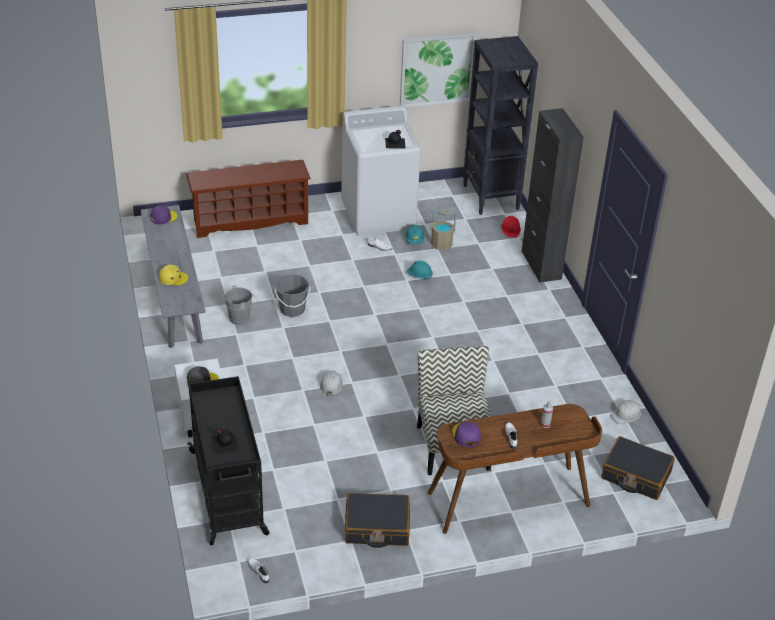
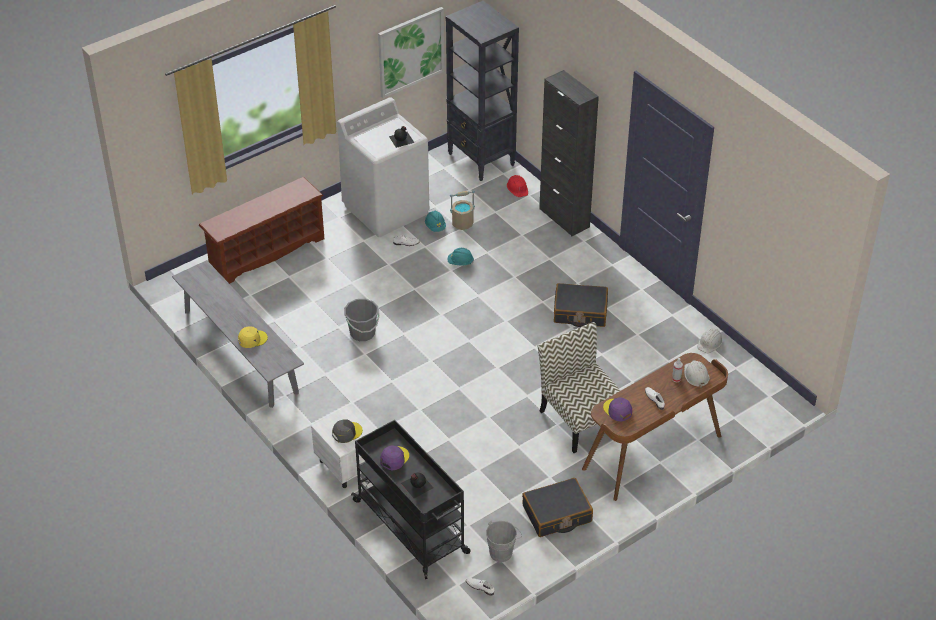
camera: 20 degrees left, 5 degrees up
(163, 217) = (200, 278): purple cap -> purple cap (394, 458)
(241, 318) = (320, 356): grey bucket -> grey bucket (502, 552)
(331, 385) = (442, 396): white hard hat -> white hard hat (696, 375)
(635, 475) = (744, 396): black suitcase -> black suitcase (580, 312)

